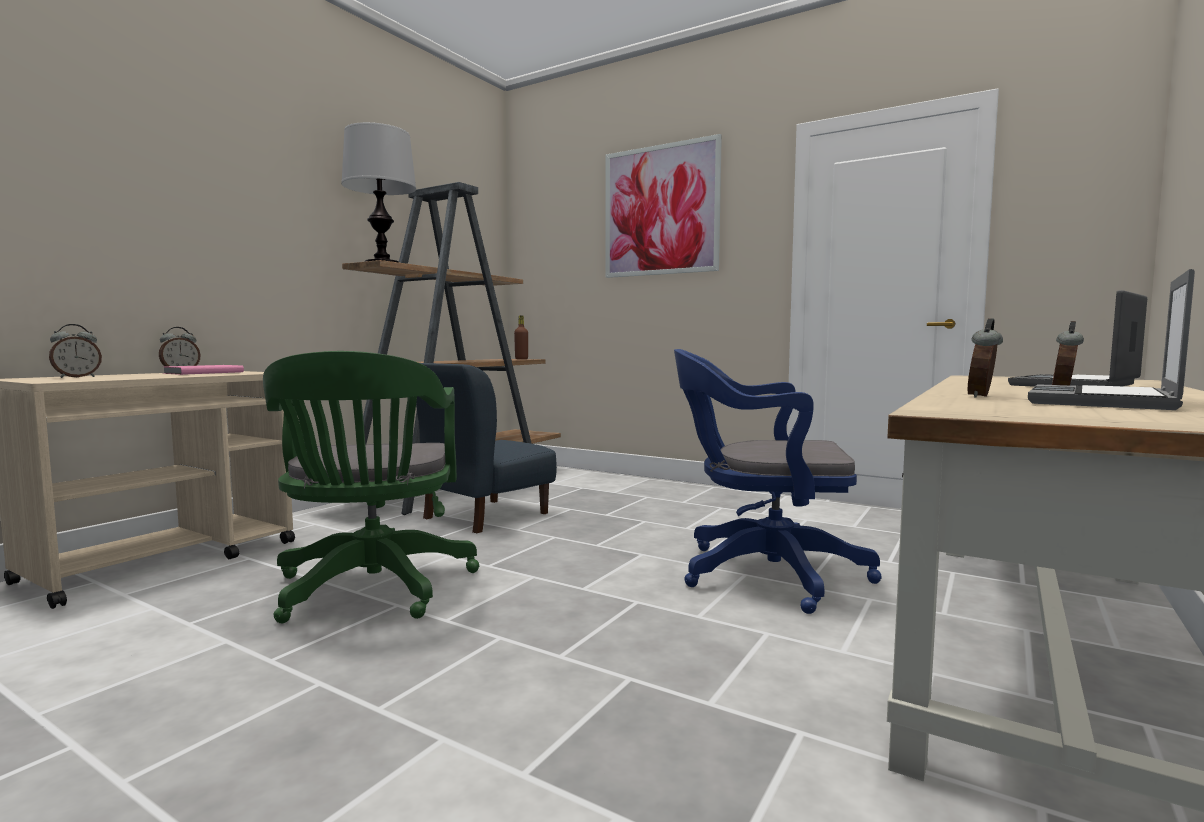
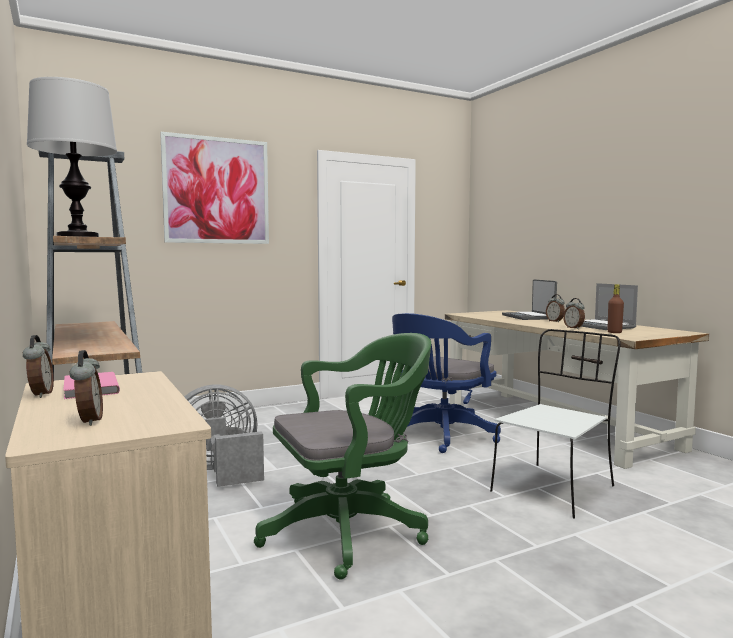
camera: 60 degrees left, 0 degrees up
(372, 590) = (350, 531): green office chair -> green office chair turned 45 degrees counterclockwise
(485, 515) = (219, 472): blue chair -> grey fan
(521, 359) = (95, 323): brown bottle -> brown bottle (614, 332)
(645, 694) = (554, 488): none -> white chair

